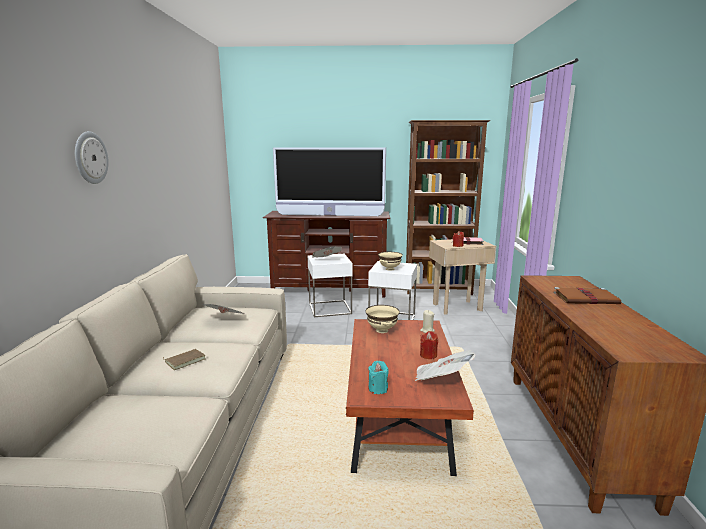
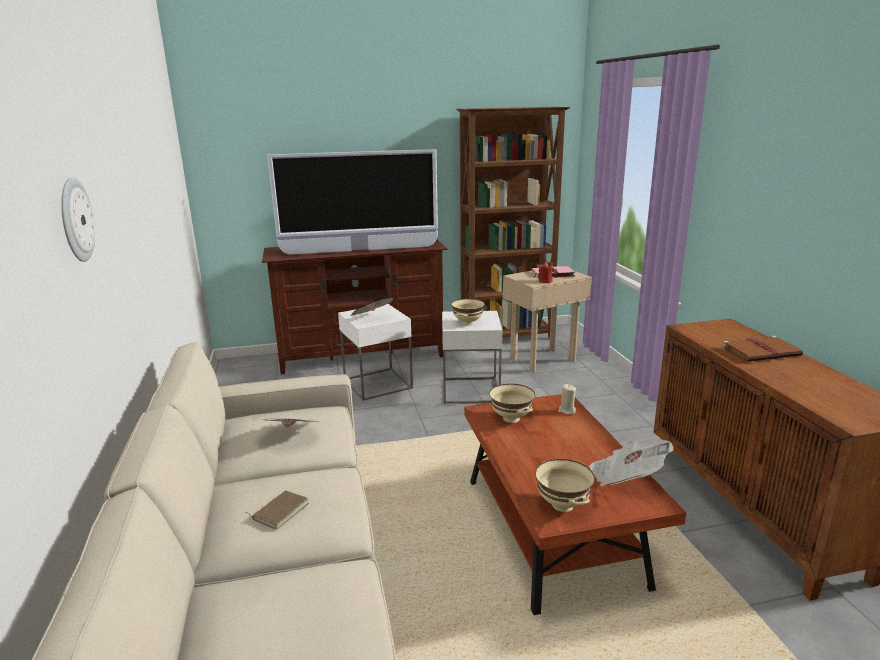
camera: 15 degrees left, 5 degrees up
(378, 389) = (562, 505): turquoise candle -> beige bowl
(428, 355) = (590, 446): red candle -> none

